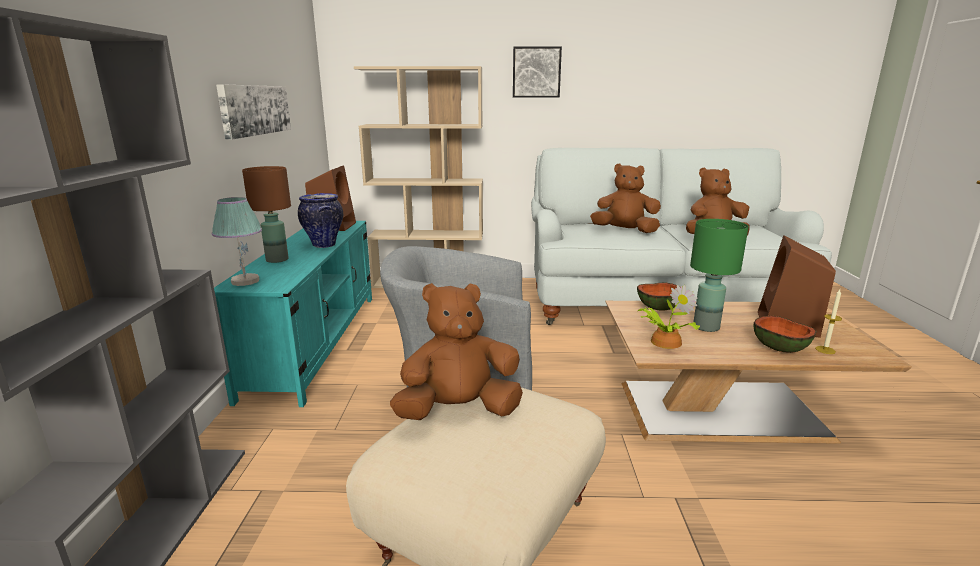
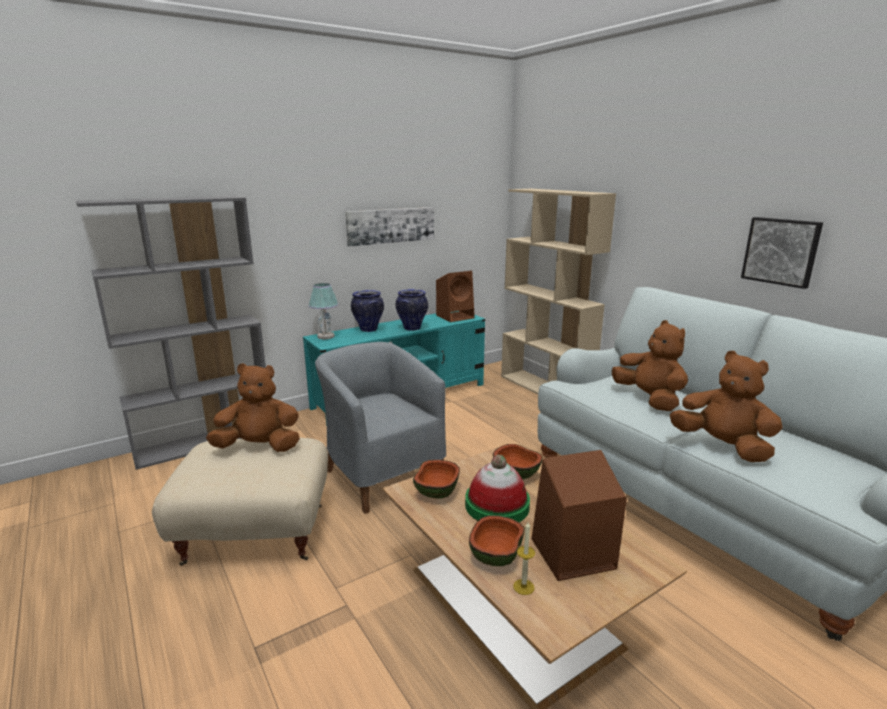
camera: 55 degrees right, 0 degrees up
(276, 260) = (368, 329): brown table lamp -> vase
(459, 411) = (259, 447): brown plush toy -> brown plush toy turned 45 degrees counterclockwise
(536, 72) = (668, 201): picture -> picture (781, 251)
(664, 342) = (436, 491): potted plant -> bowl
(705, 327) = (497, 505): green table lamp -> hat

